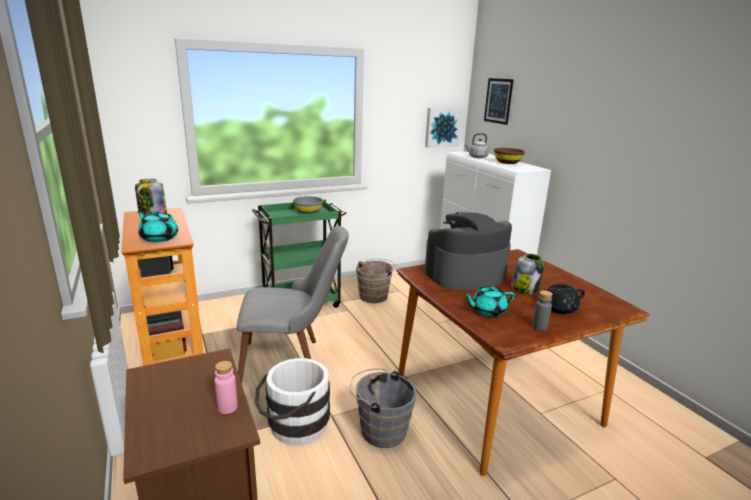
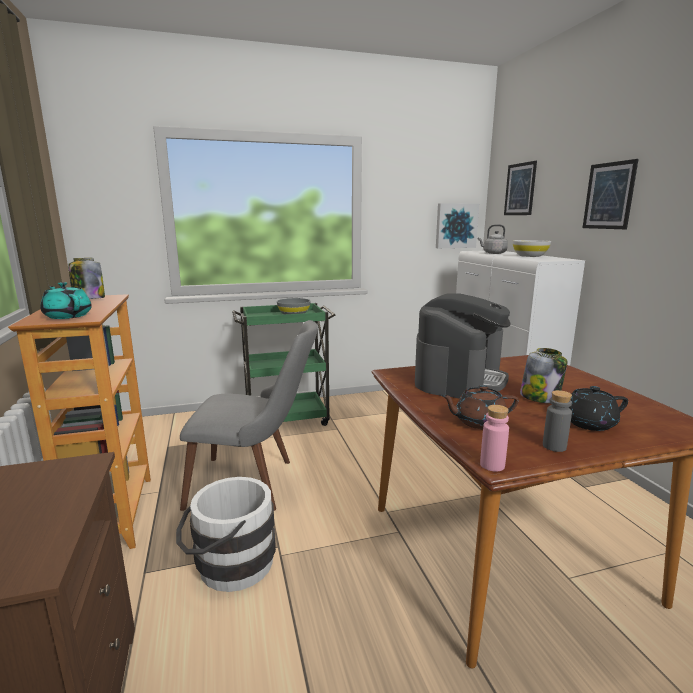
camera: 10 degrees right, 5 degrees down
(227, 407) = (50, 531): pink bottle -> pink bottle (492, 465)
(375, 295) = (372, 414): brown bucket -> none
(380, 430) = (337, 581): grey bucket -> none
(465, 275) = (459, 379): coffee machine -> coffee machine turned 135 degrees clockwise
(487, 311) = (478, 422): turquoise teapot -> brown teapot
(507, 162) = (529, 256): brown bowl -> white bowl
(570, 120) = (609, 196): none -> picture

